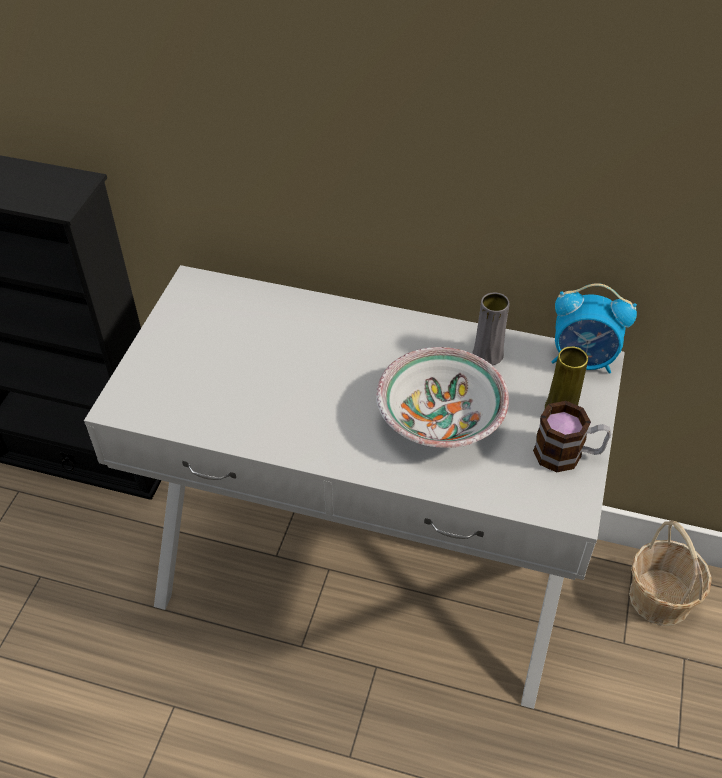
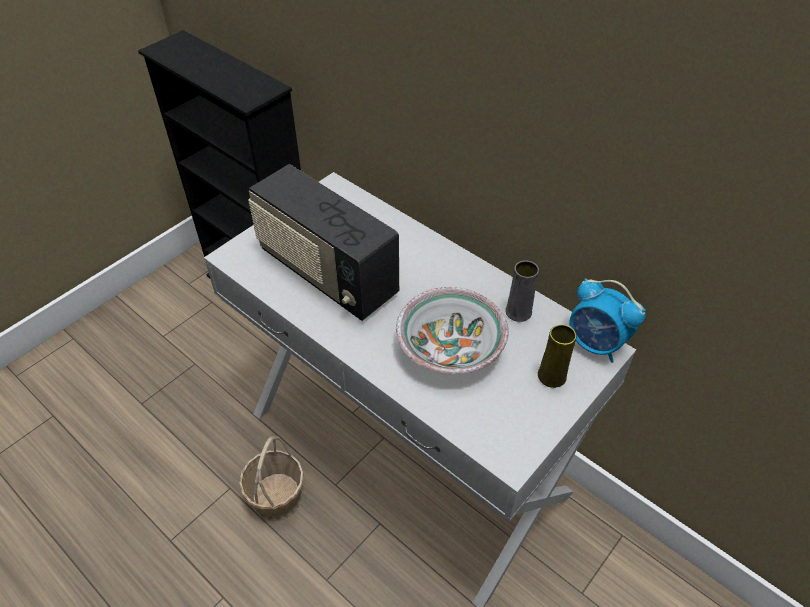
camera: 25 degrees right, 0 degrees up
(250, 387) = (326, 274): none -> radio
(568, 454) = (535, 414): mug -> none
(659, 598) = (632, 571): basket -> basket (276, 497)

